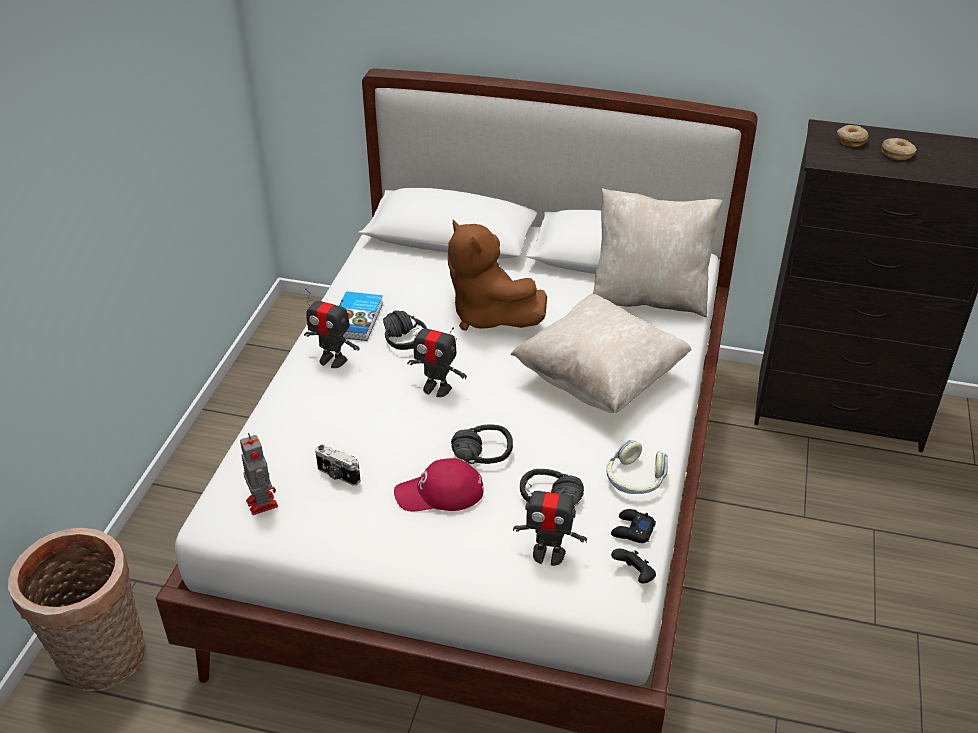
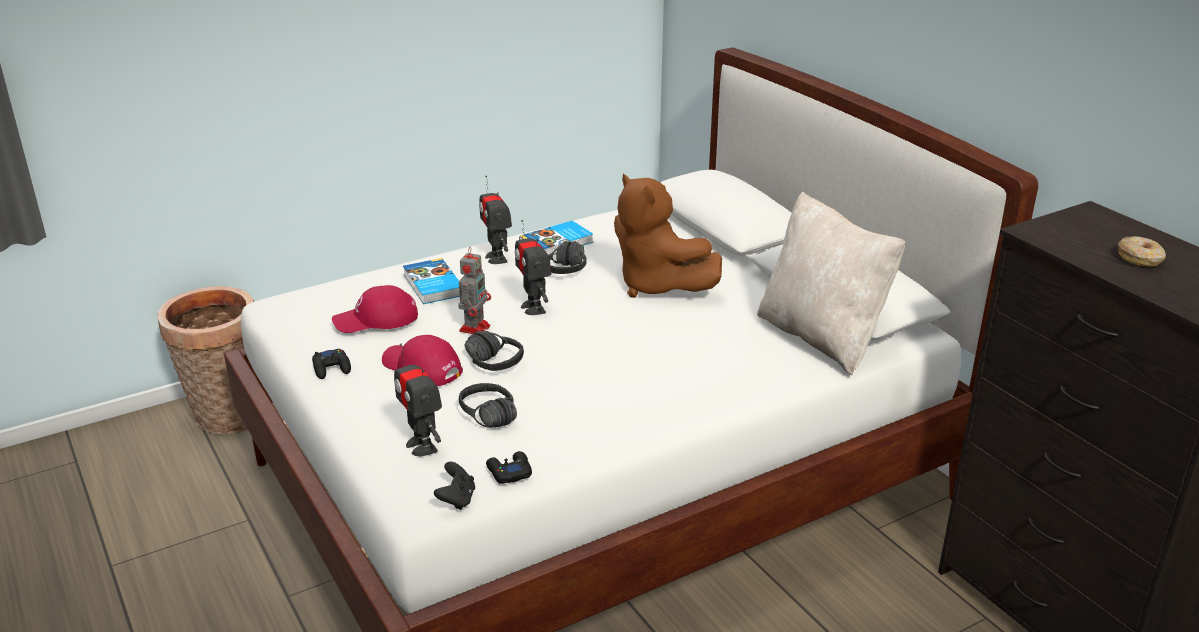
camera: 45 degrees right, 10 degrees down
(261, 502) = (310, 309): toy robot -> toy robot (475, 327)
(328, 416) = (432, 285): none -> book
(338, 475) = (376, 319): camera -> red cap
(373, 541) = (332, 368): none -> black game controller
(488, 316) = (657, 285): brown plush toy -> brown plush toy turned 45 degrees counterclockwise
(599, 379) = (670, 367): beige pillow -> none
(635, 479) = (574, 443): headphones -> none
(851, 140) = (1103, 230): donut -> none

